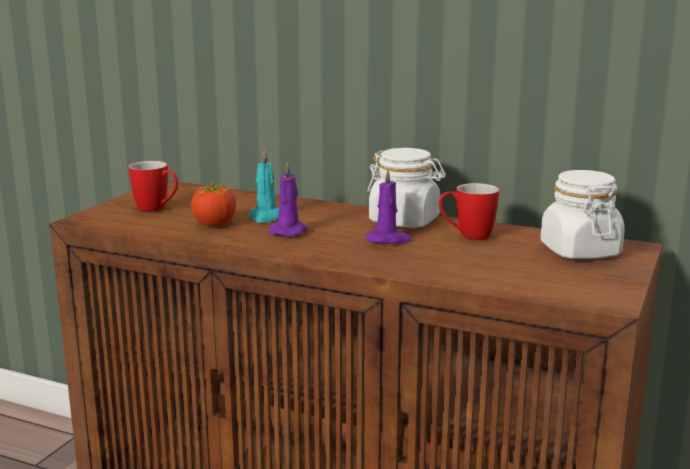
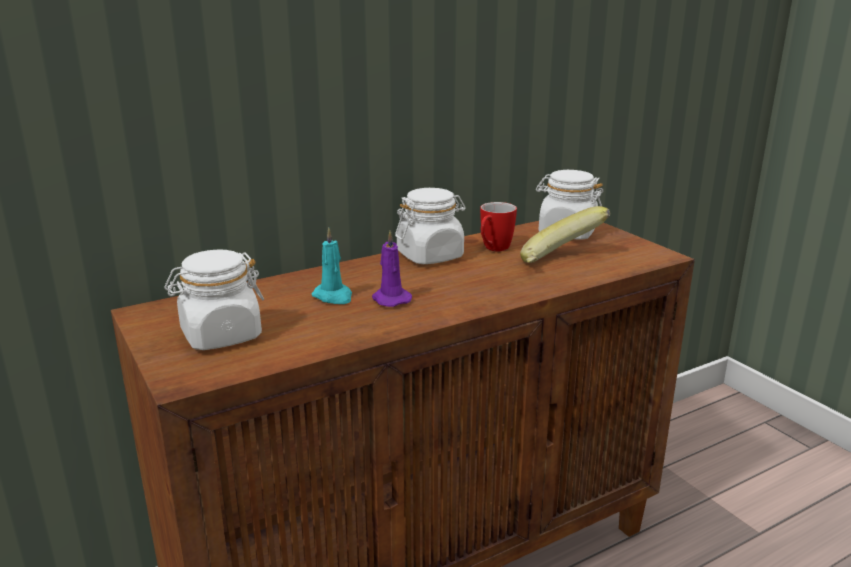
camera: 55 degrees left, 5 degrees up
(157, 209) = (220, 335): mug -> white jar
(215, 224) = (318, 322): tomato -> none
(388, 240) = (466, 273): purple candle -> none
(488, 265) = (561, 262): none -> banana

